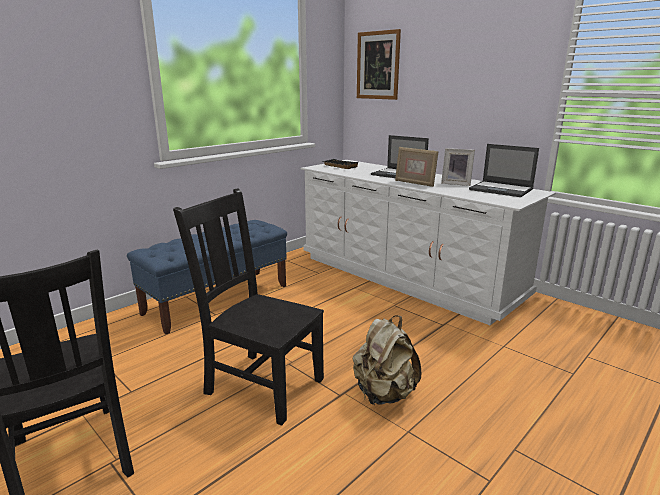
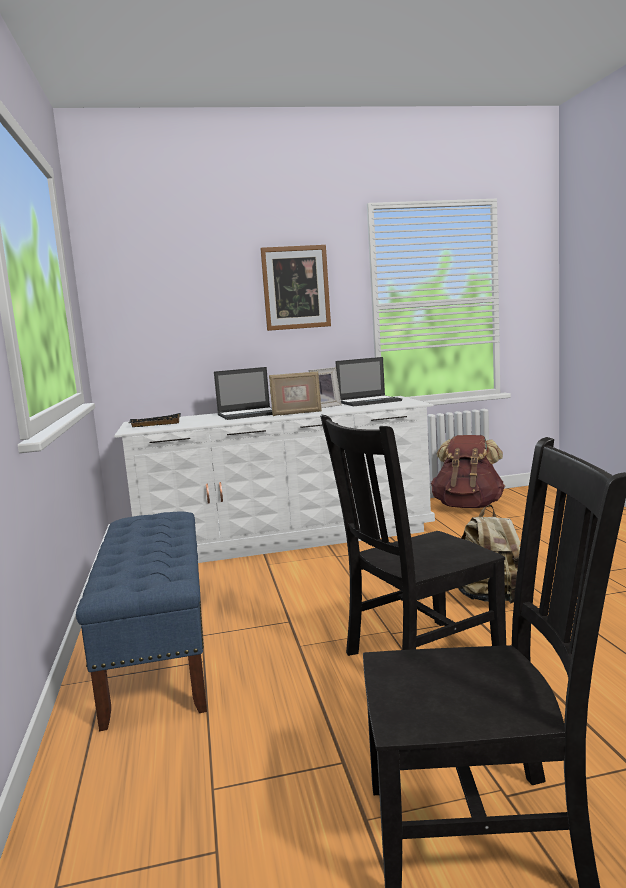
camera: 55 degrees left, 10 degrees down
(378, 65) = (144, 292): picture -> picture (296, 287)
(589, 330) = (468, 506): none -> brown backpack

